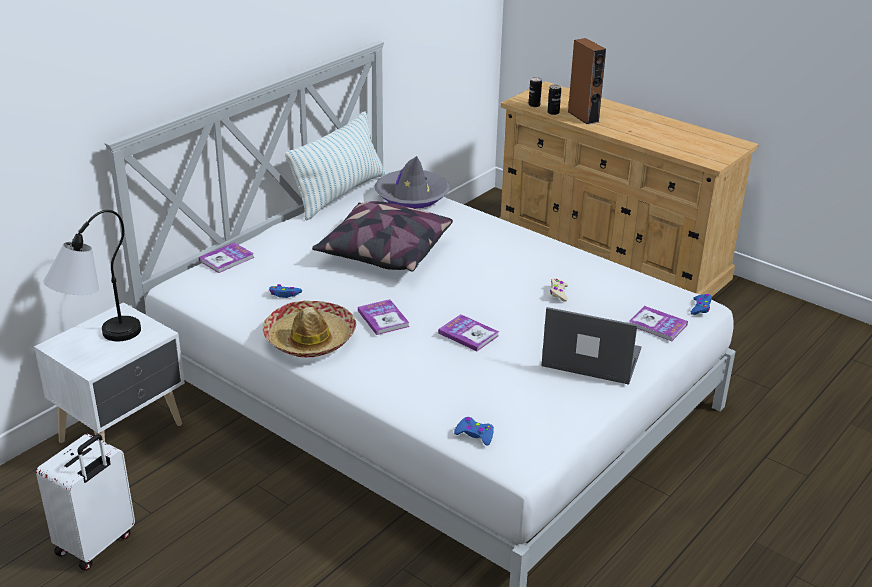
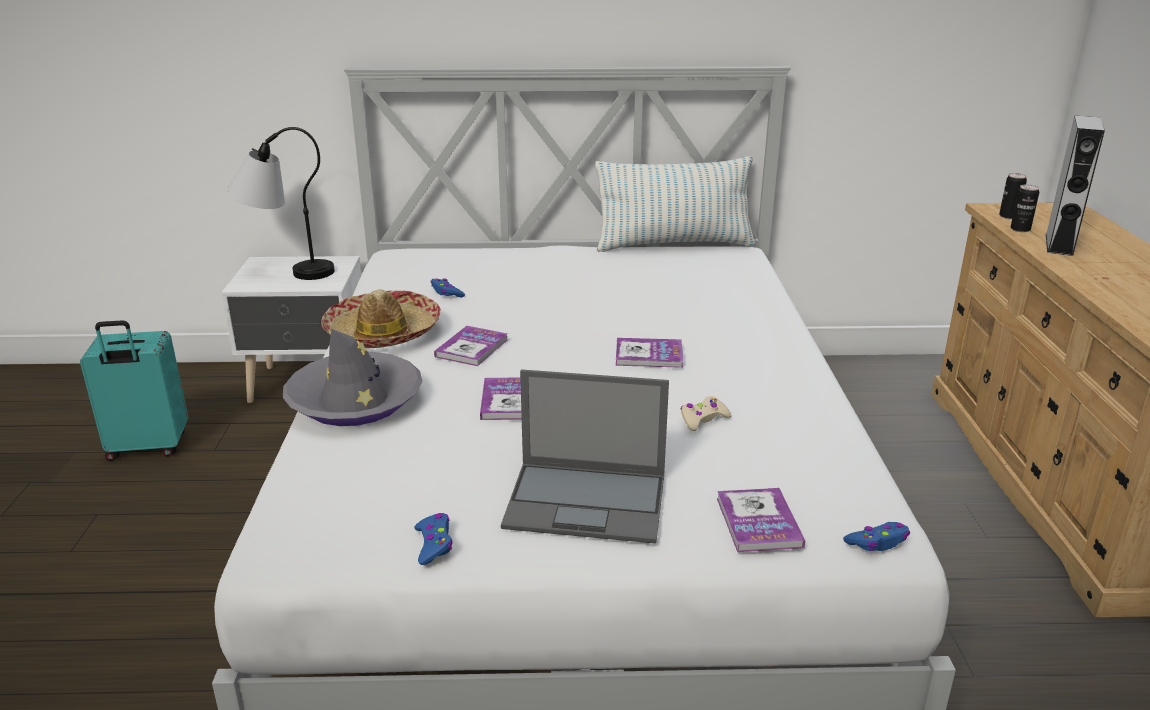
camera: 50 degrees right, 5 degrees down
(96, 544) = (148, 448): white suitcase -> turquoise suitcase
(226, 259) = (468, 251): book -> book (649, 355)
(383, 253) = (604, 301): pillow -> none
(412, 196) = (738, 269): grey hat -> grey hat (355, 400)
(475, 434) = (297, 491): blue game controller -> blue game controller (434, 544)
(583, 116) = (1059, 244): brown speaker -> grey speaker
(590, 357) = (588, 502): laptop -> laptop turned 120 degrees clockwise

